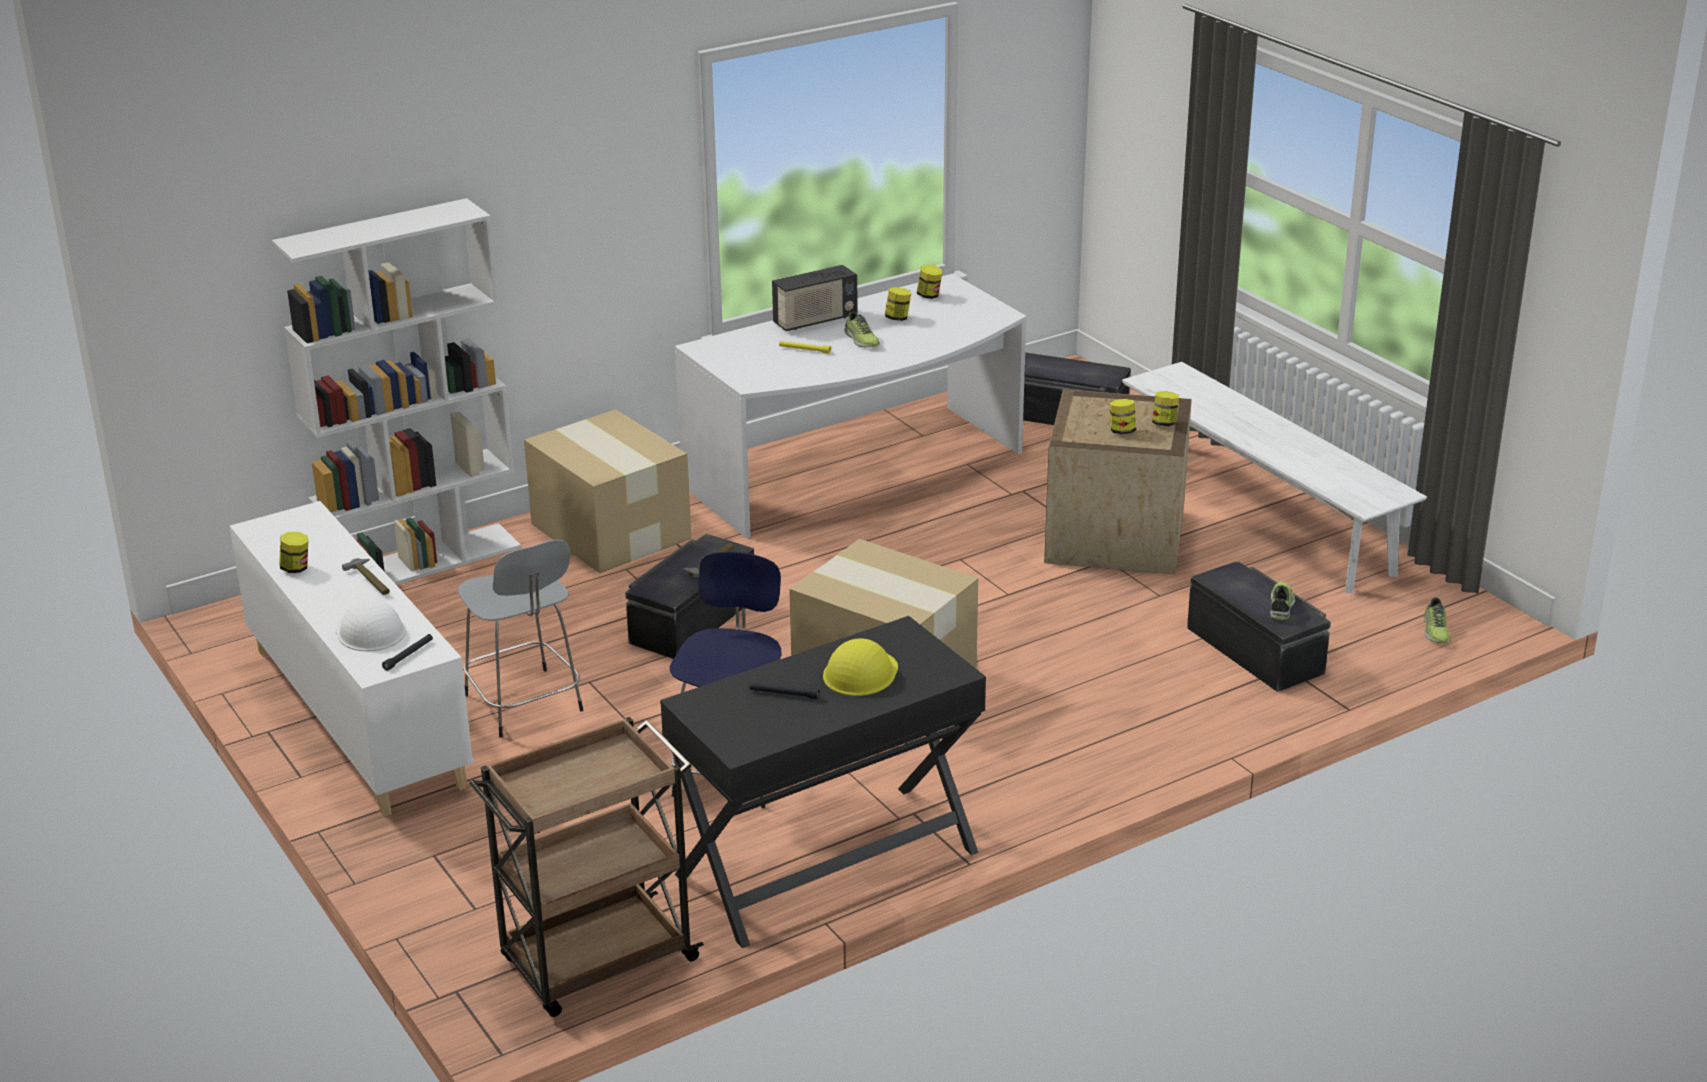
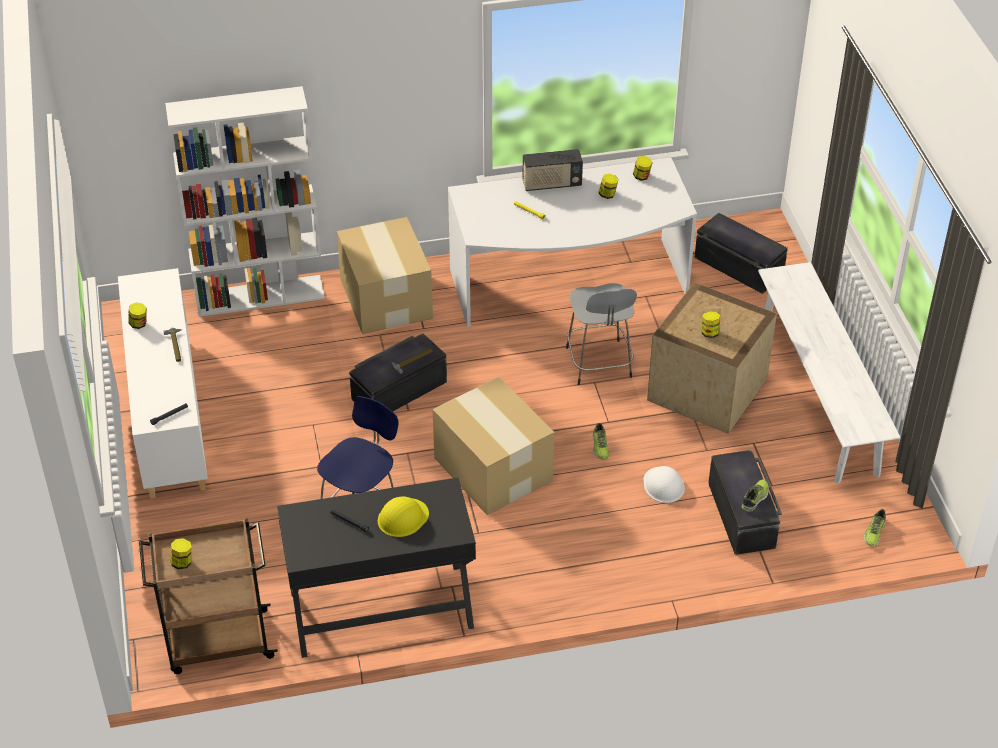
camera: 20 degrees right, 15 degrees up
(370, 631) = (157, 389): white hard hat -> white hard hat (663, 485)
(525, 705) = (267, 433): grey stool -> grey stool (599, 364)
(861, 340) = (571, 211): shoe -> shoe (600, 446)
(1164, 423) = (743, 333): jar -> jar (182, 562)

